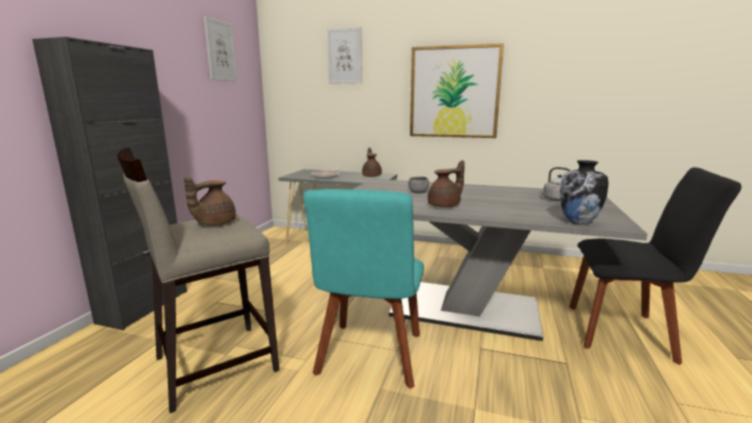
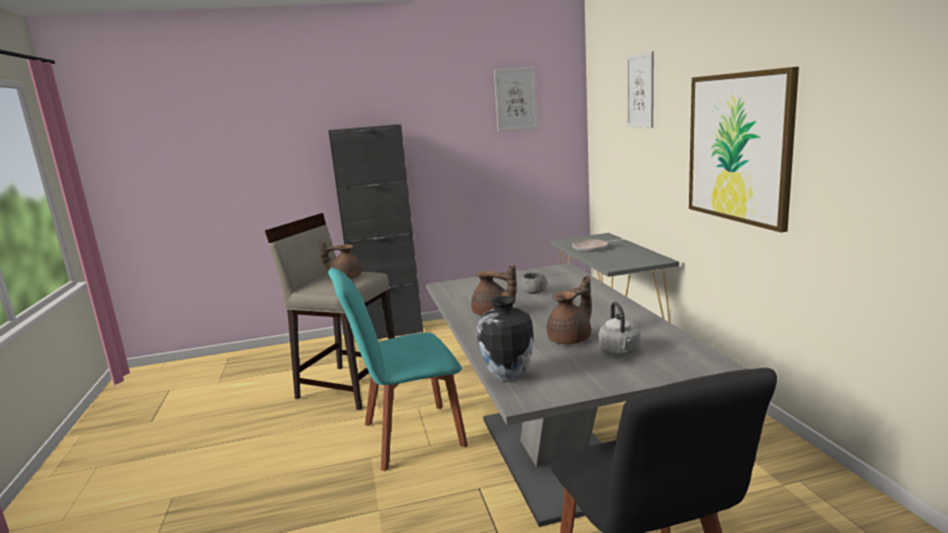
camera: 60 degrees right, 0 degrees up
(372, 176) = (638, 258): brown teapot -> brown teapot (571, 339)

